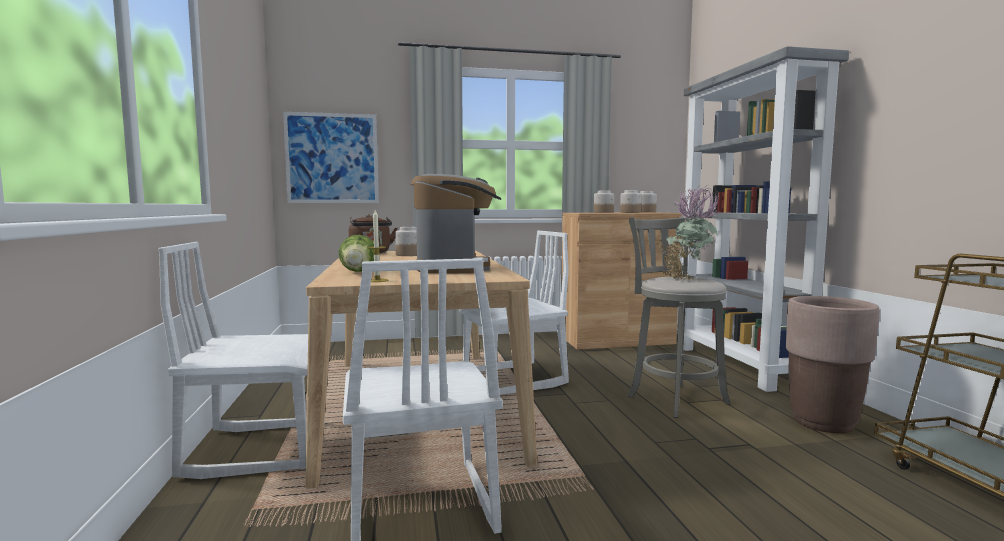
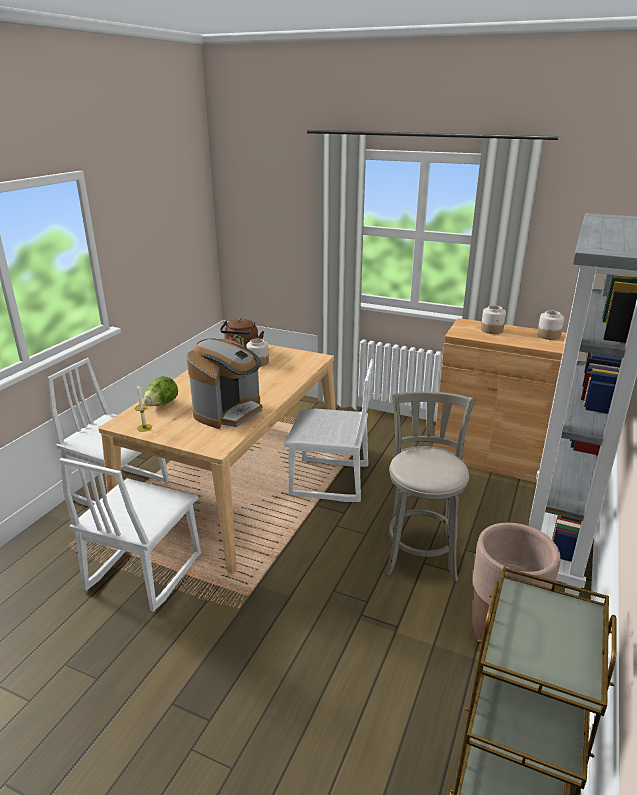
camera: 35 degrees right, 20 degrees up
(332, 158) = (259, 236): picture -> none
(630, 212) = (513, 339): jar -> none
(686, 279) = (431, 465): potted plant -> none

